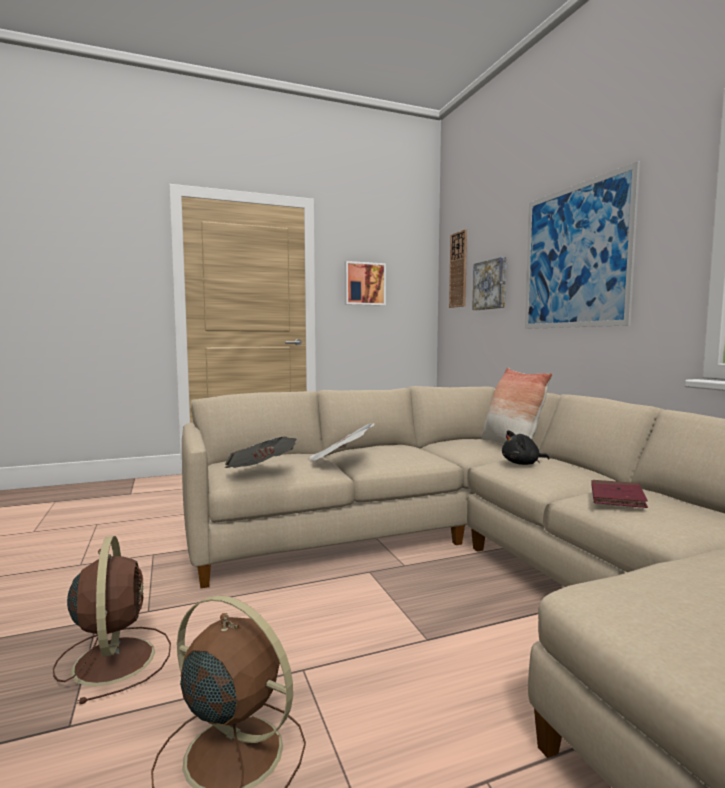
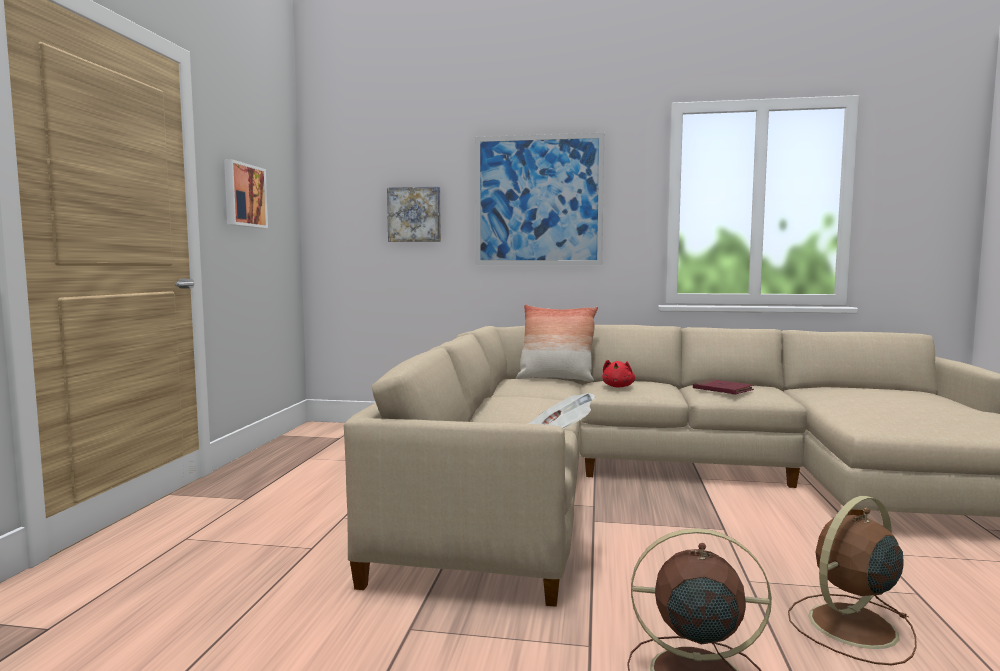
camera: 60 degrees left, 0 degrees up
(339, 460) = (533, 419): newspaper -> none
(458, 270) = (349, 190): wall clock -> none
(522, 464) = (618, 386): black plush toy -> red plush toy

